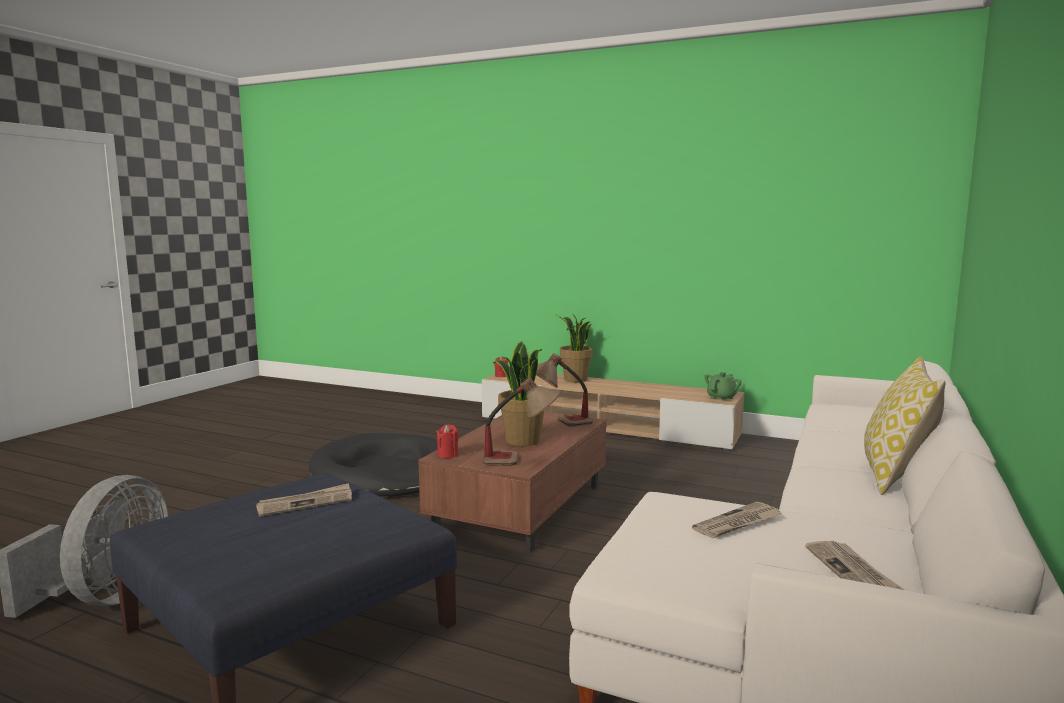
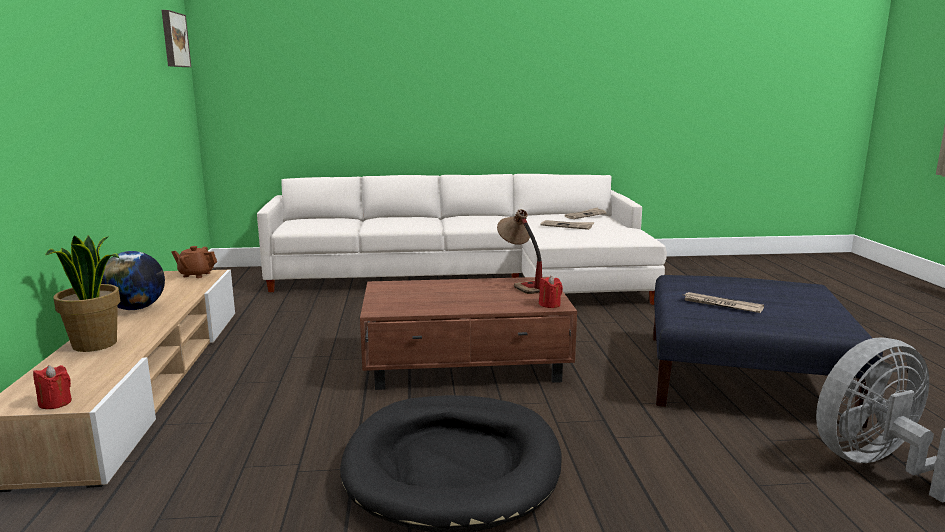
camera: 120 degrees left, 5 degrees up
(522, 440) = (474, 292): potted plant -> none
(560, 424) = (404, 291): table lamp -> none
(638, 385) = (136, 308): none -> globe
(721, 398) = (196, 274): green teapot -> brown teapot
(895, 476) = (451, 215): pillow -> none
(900, 184) = (173, 39): none -> picture

